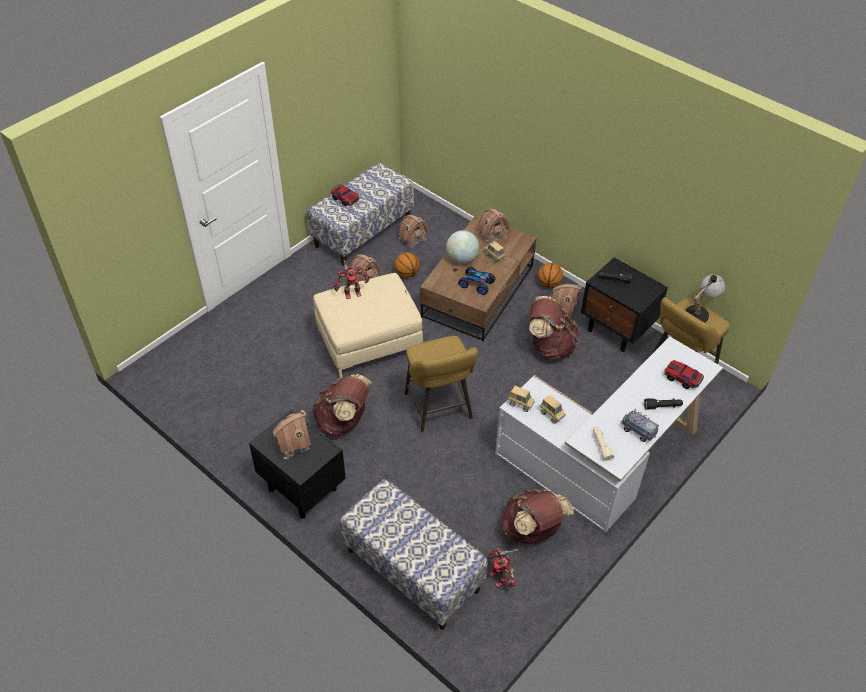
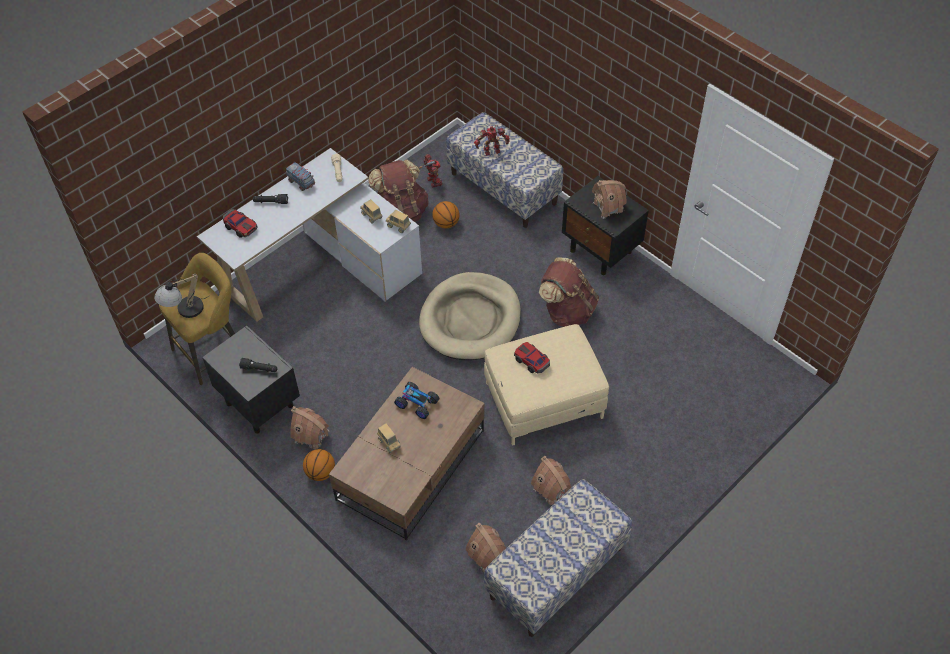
camera: 175 degrees left, 5 degrees up
(345, 198) = (581, 537): toy car -> toy car (531, 361)
(352, 292) = (564, 380): toy robot -> toy robot (492, 151)
(407, 274) = (497, 496): basketball -> basketball (446, 223)
(439, 409) = (470, 319): yellow stool -> beige dog bed
(462, 259) = (429, 441): globe -> none
(492, 235) = (385, 479): toy house -> none
(549, 346) = (341, 386): brown backpack -> none

